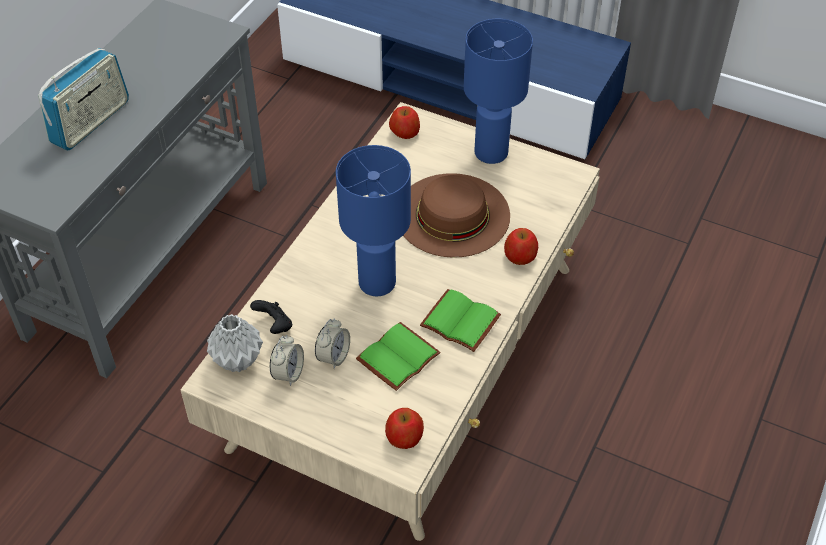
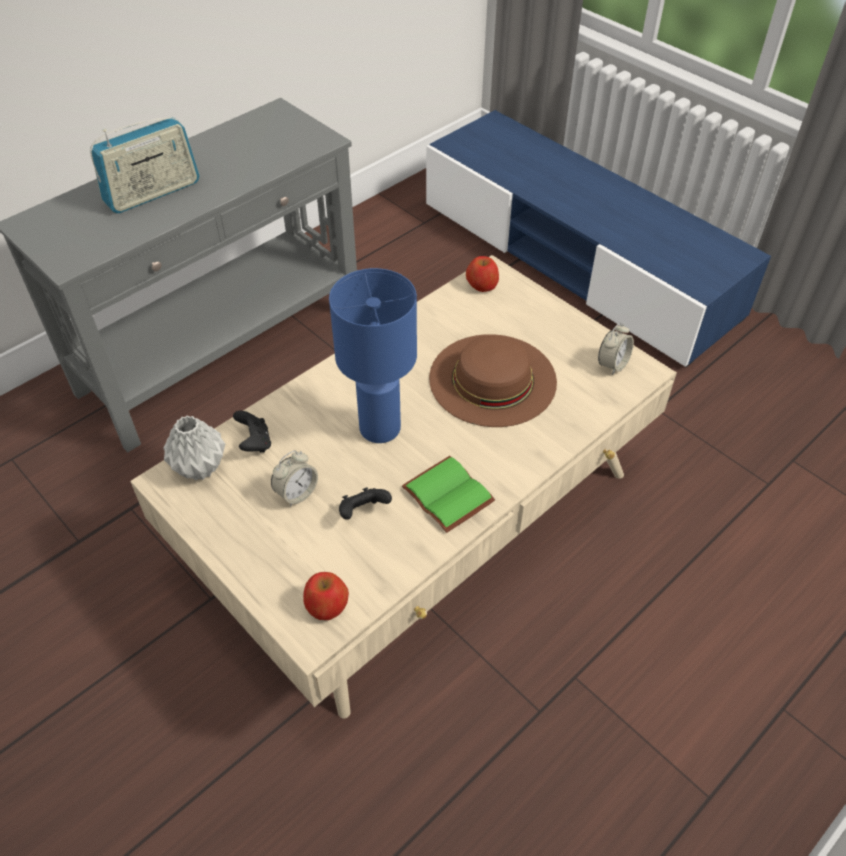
camera: 20 degrees right, 0 degrees up
(288, 373) = (242, 497): alarm clock -> alarm clock (612, 364)
(397, 355) = (363, 512): green book -> black game controller
(490, 152) = (561, 326): blue table lamp -> none
(520, 255) = (546, 442): apple -> none

